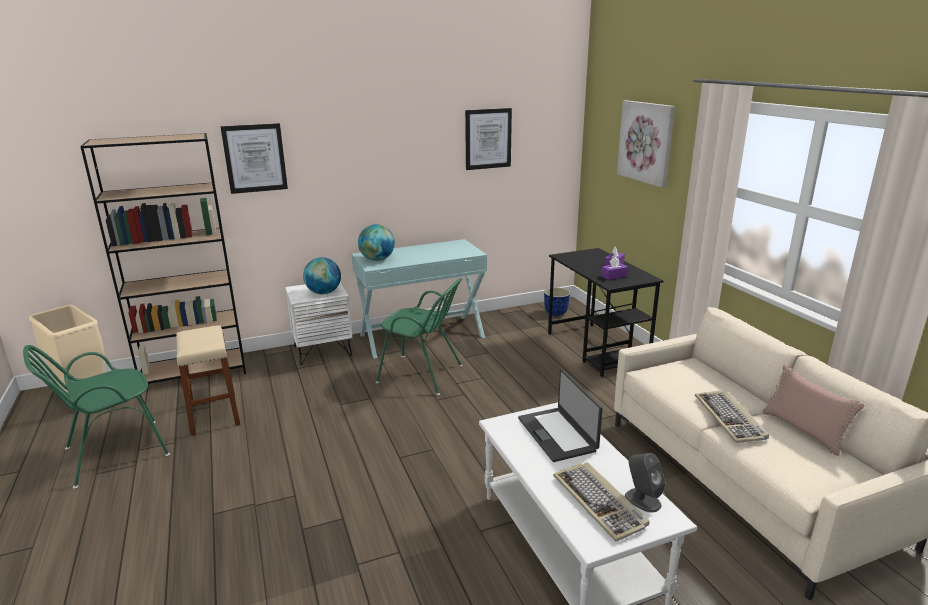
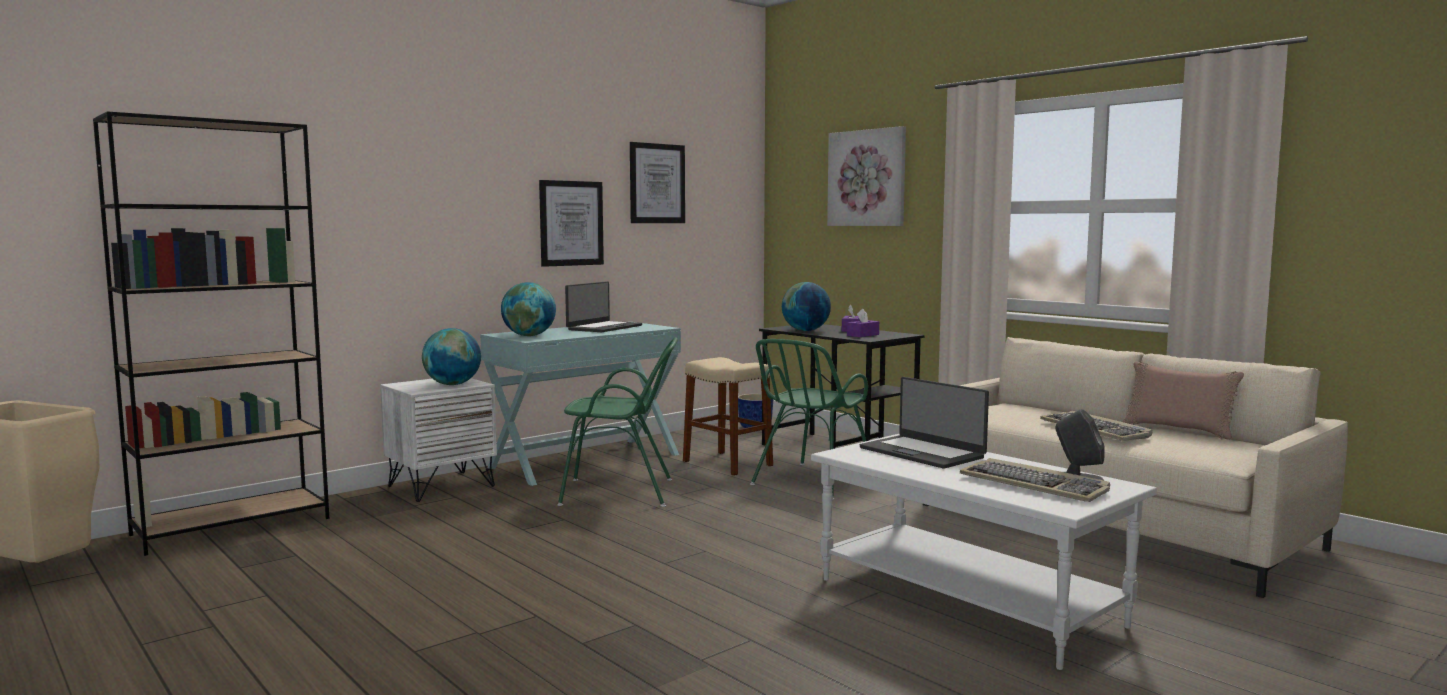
camera: 20 degrees left, 15 degrees down
(112, 453) = (152, 620): green chair -> green chair (812, 482)
(214, 414) = (312, 561): beige stool -> beige stool (727, 463)
(255, 158) = (348, 178): picture -> picture (571, 223)
(436, 249) = (604, 327): none -> laptop
(578, 263) = (805, 330): none -> globe

